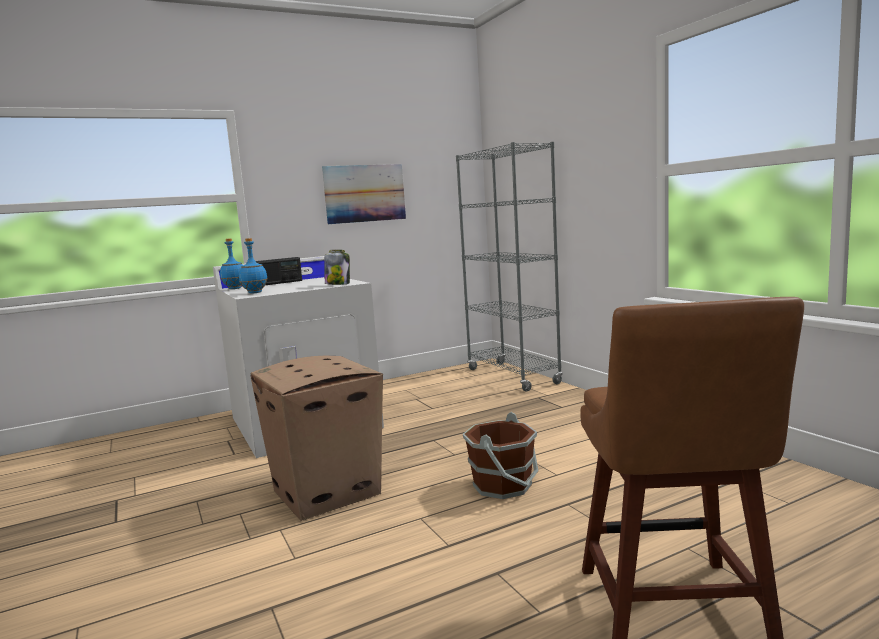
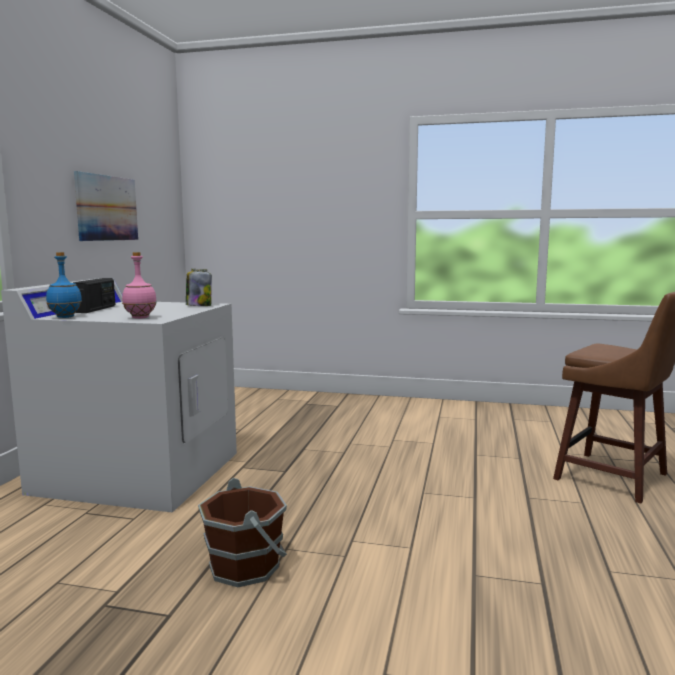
camera: 50 degrees left, 0 degrees up
(255, 292) = (141, 318): blue bottle -> pink bottle
(327, 492) = (318, 506): cardboard box -> none
(503, 485) = (421, 458): brown bucket -> brown bucket (245, 566)
(513, 376) = (248, 394): grey bookcase -> none

